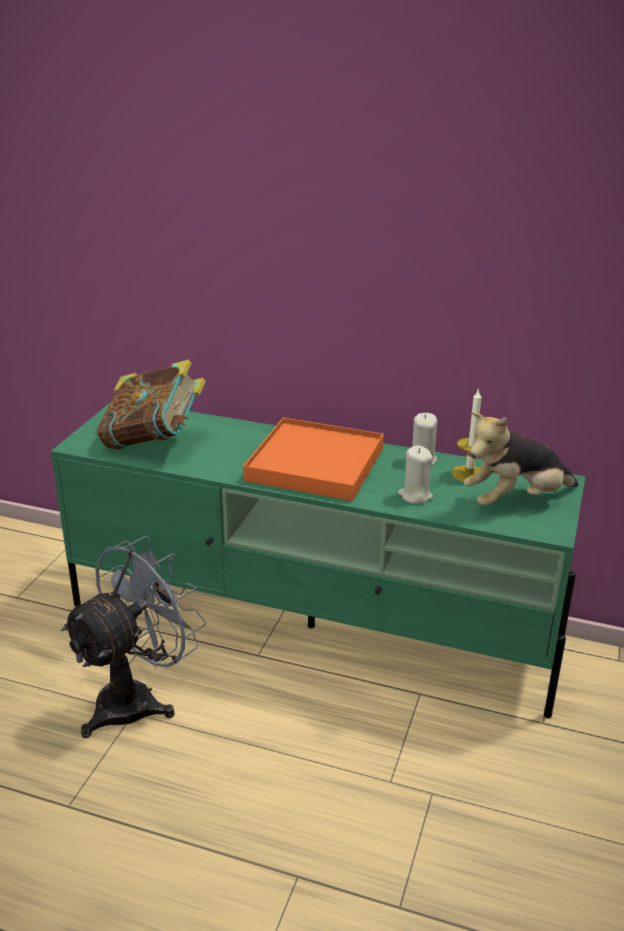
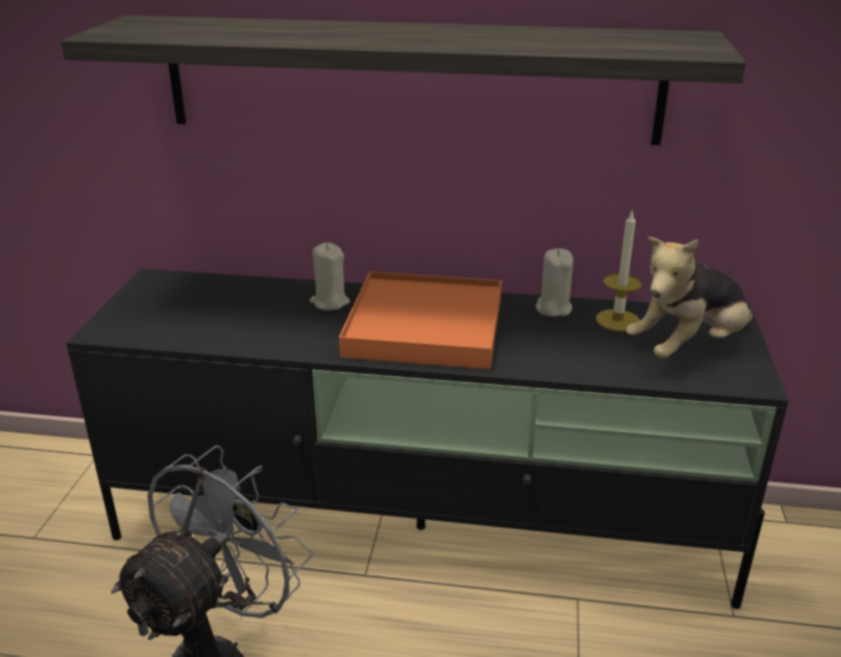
camera: 10 degrees left, 0 degrees up
(154, 442) = (206, 318): book -> none
(313, 627) = (424, 528): green tv stand -> black tv stand
(320, 273) = (410, 79): none -> shelf
(415, 496) = (565, 354): beige candle -> beige candle (329, 302)

